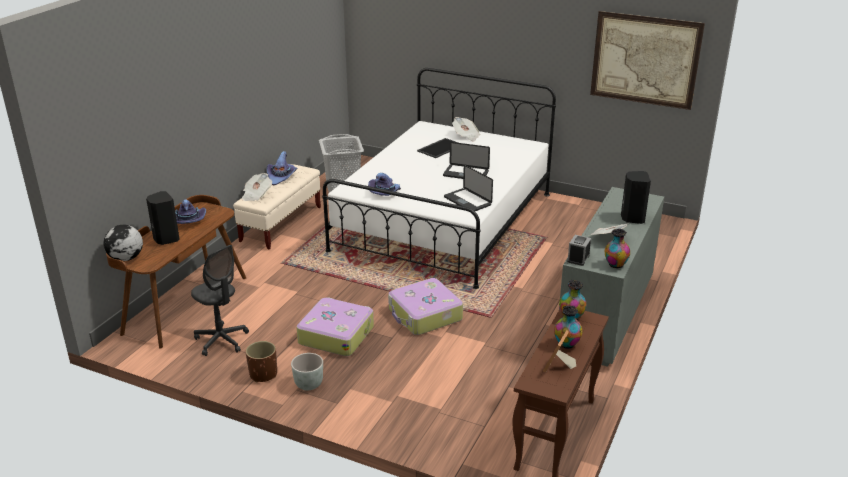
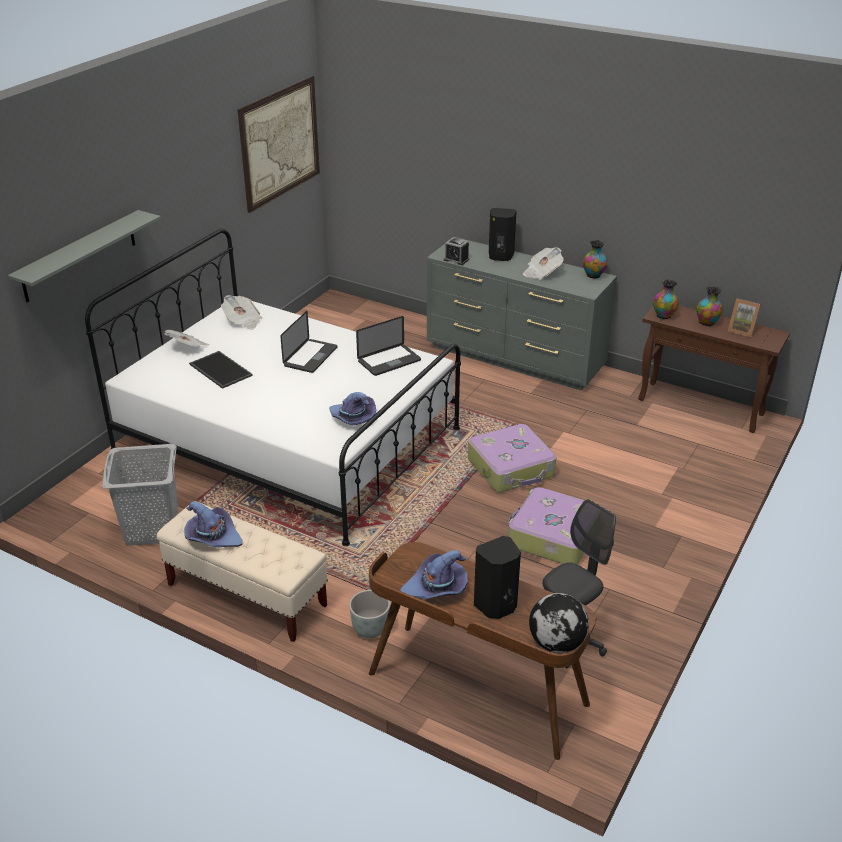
camera: 85 degrees left, 5 degrees up
(256, 195) = (274, 562): newspaper -> newspaper (243, 321)
(263, 374) = (638, 596): brown planter -> none
(309, 385) = (652, 557): grey planter -> grey planter (371, 629)
(431, 38) = (79, 256): none -> grey shelf
(578, 258) = (582, 291): alarm clock -> alarm clock (456, 260)

